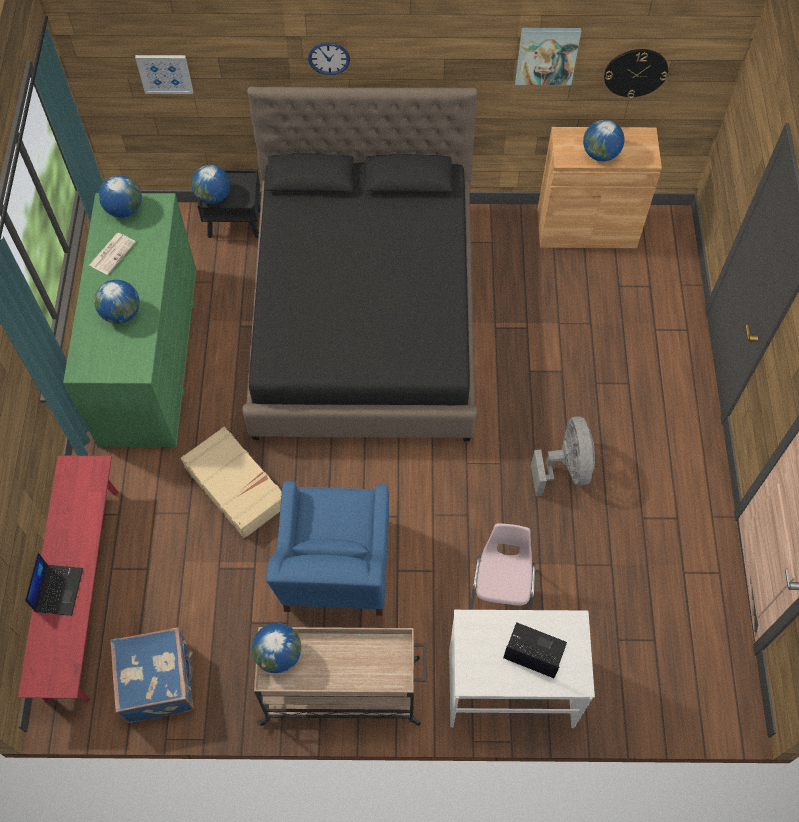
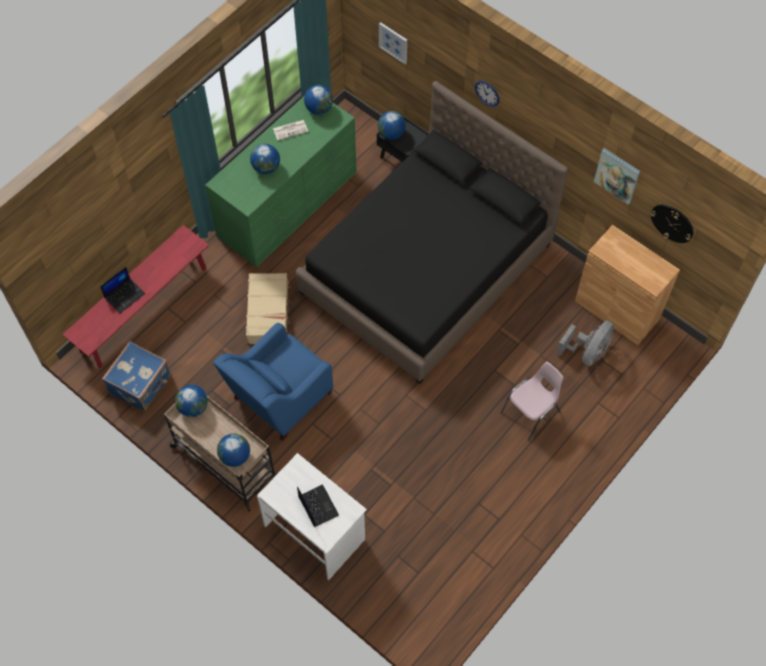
camera: 40 degrees right, 0 degrees up
(501, 591) = (358, 479): pink chair -> pink chair (531, 412)
(565, 468) = (460, 441): grey fan -> grey fan (587, 352)
(600, 154) = (625, 262): globe -> globe (235, 456)

